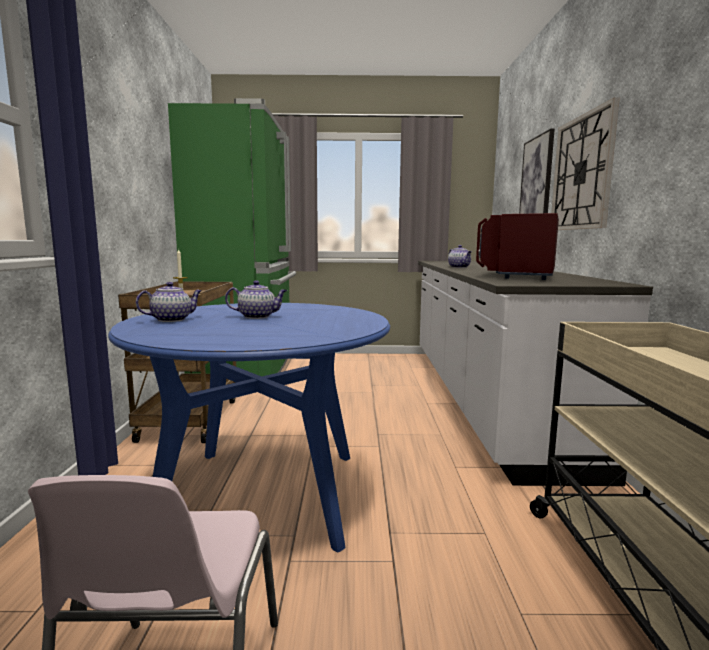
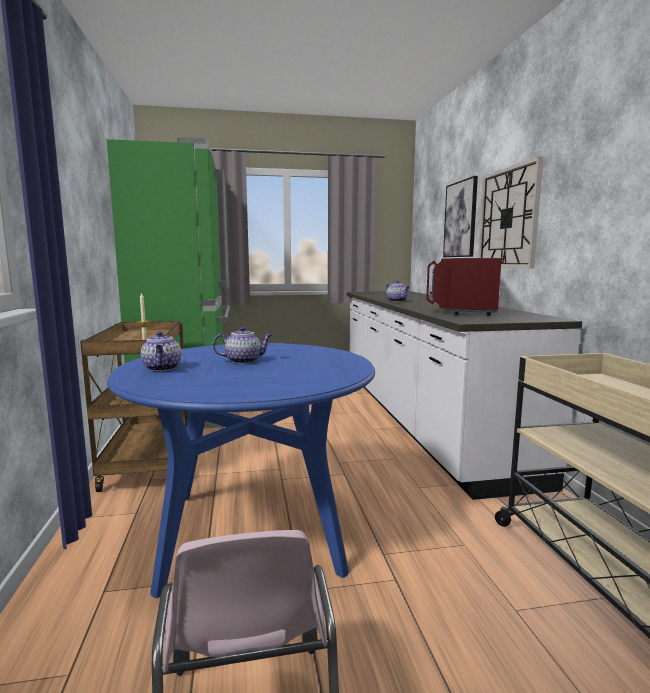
camera: 10 degrees left, 0 degrees up
(172, 319) = (162, 368): teapot -> teapot turned 120 degrees clockwise

